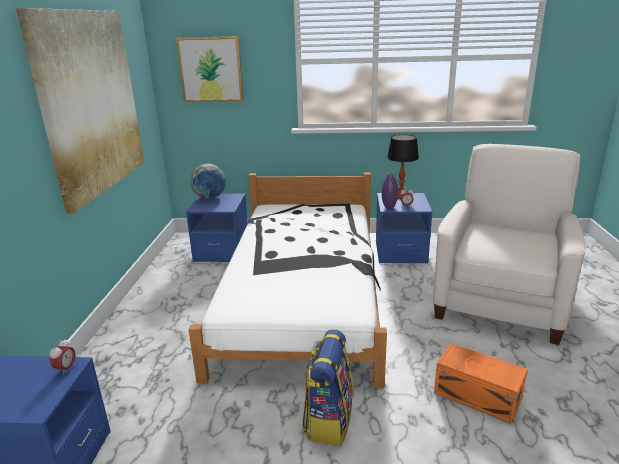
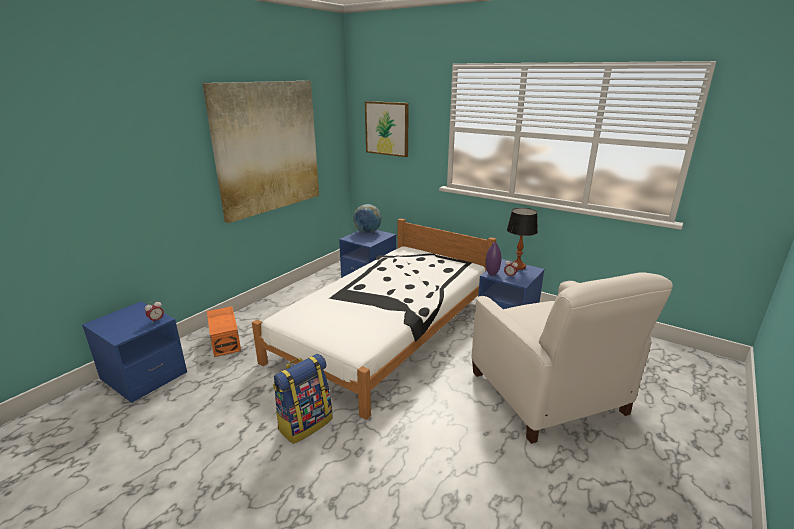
camera: 30 degrees right, 0 degrees up
(476, 395) = (429, 458): orange storage box -> orange storage box (226, 340)
(499, 302) = (547, 393): white armchair -> white armchair turned 105 degrees clockwise

